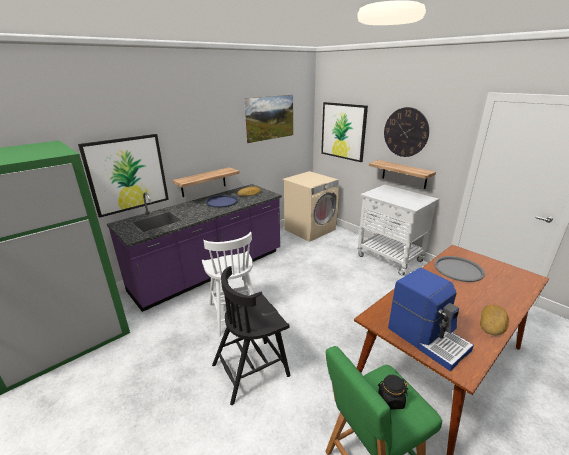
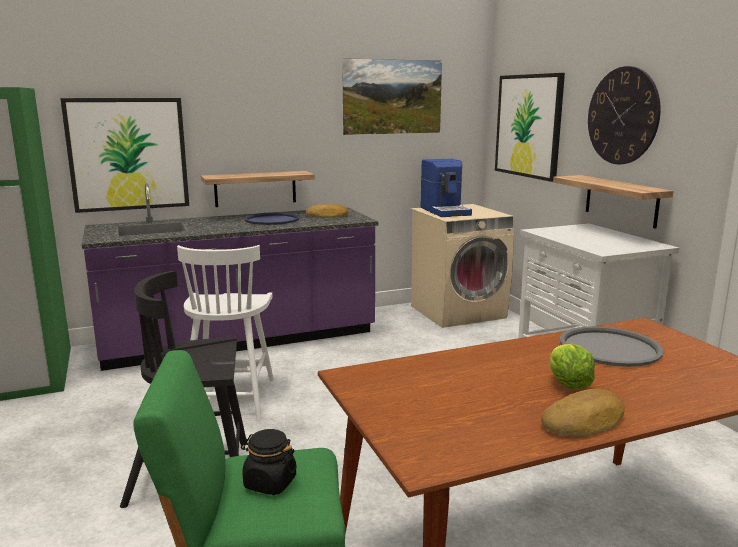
camera: 20 degrees right, 10 degrees down
(427, 338) = (417, 414): coffee machine -> coffee machine (445, 211)
(465, 299) = (568, 384): none -> lettuce

